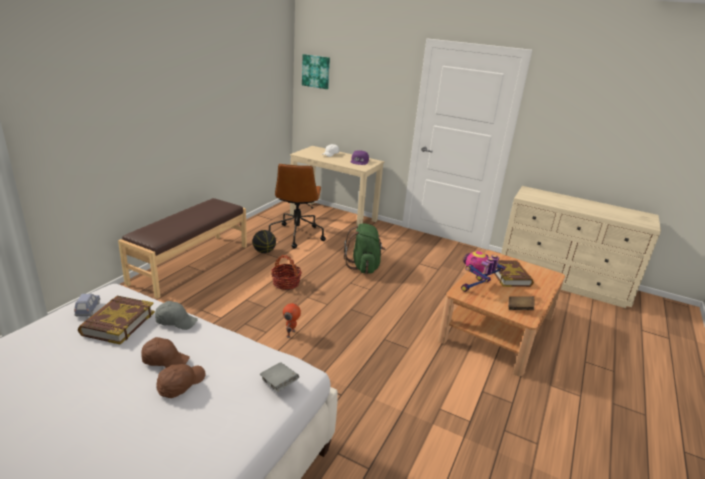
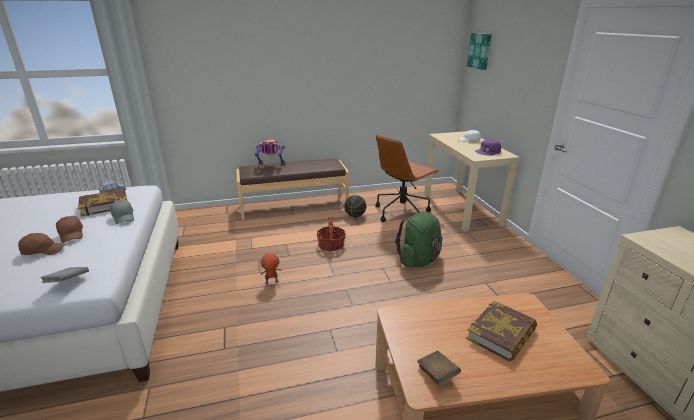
camera: 50 degrees right, 0 degrees up
(477, 287) = (429, 321): toy robot -> toy robot (271, 166)

